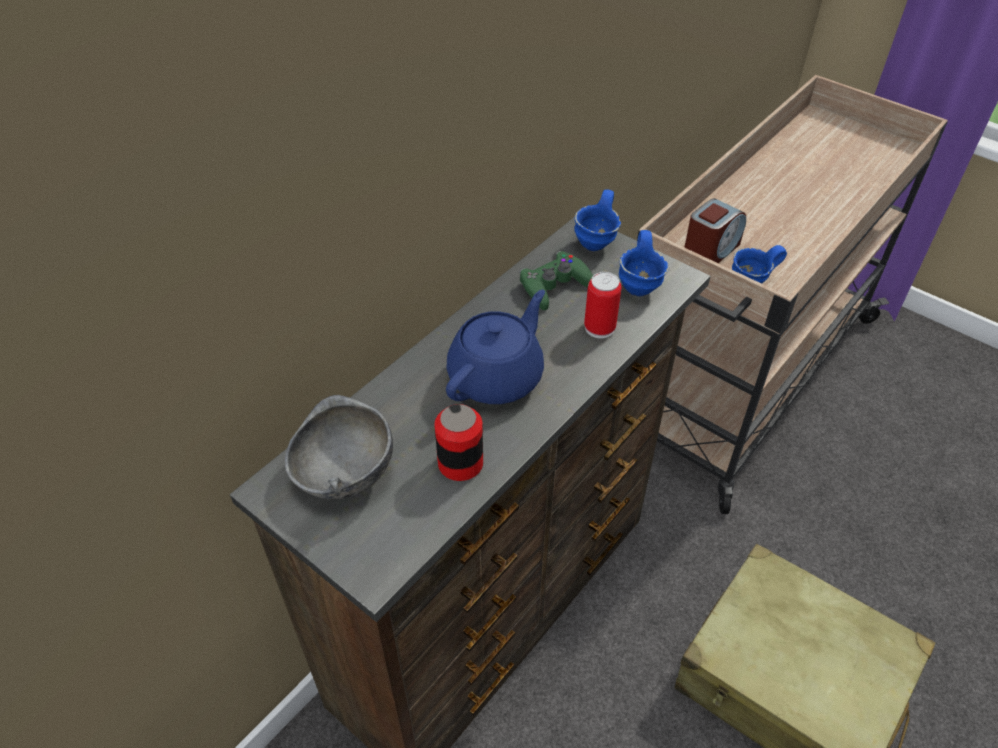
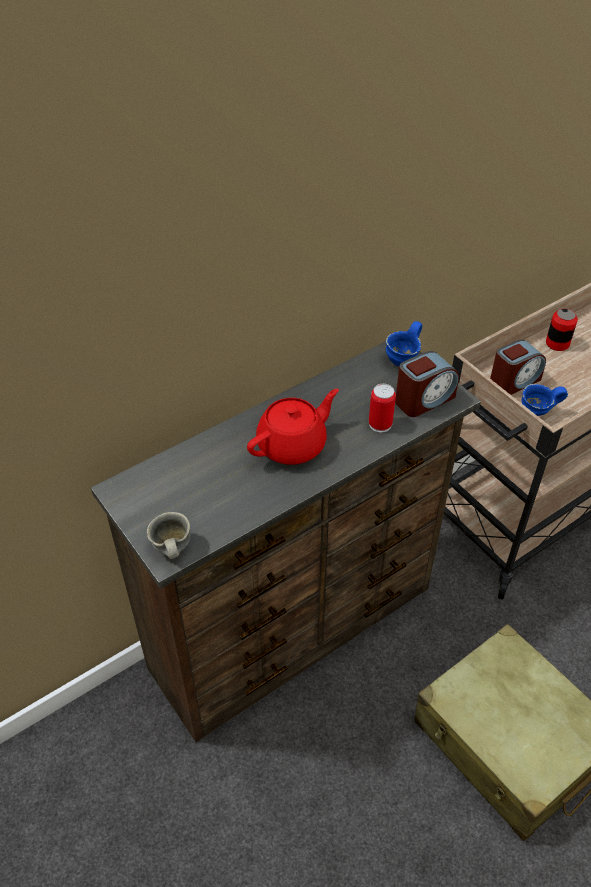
camera: 15 degrees right, 0 degrees up
(343, 474) = (166, 490): grey bowl -> none
(378, 563) = (170, 552): none -> grey mug
(460, 463) = (246, 499): can -> can (557, 343)
(497, 376) = (293, 445): blue teapot -> red teapot
(554, 286) = (358, 387): green game controller -> none
(641, 286) = (424, 399): blue mug -> alarm clock

